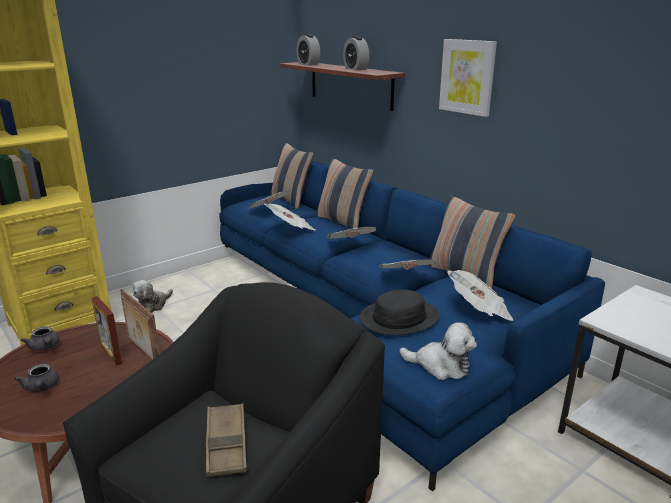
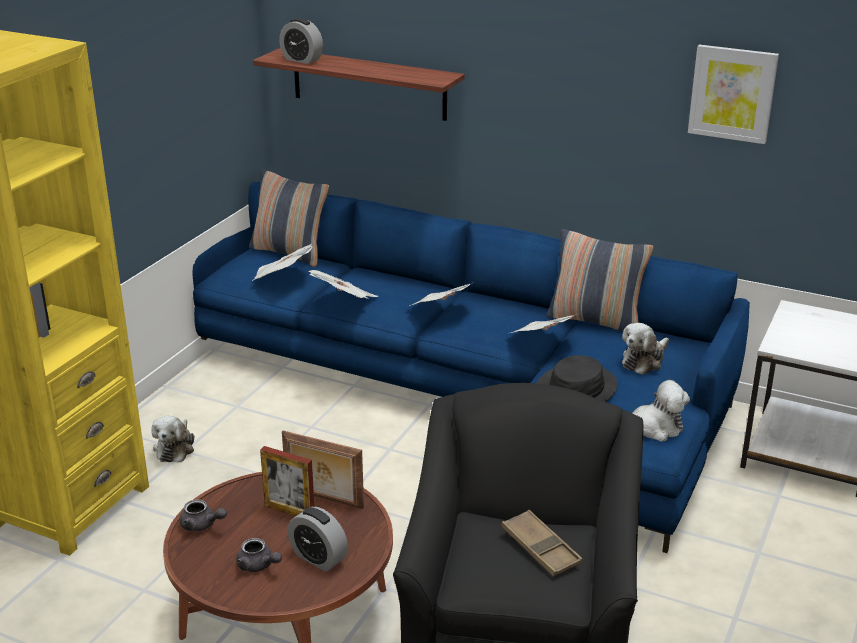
camera: 25 degrees left, 5 degrees up
(342, 222) = (394, 276): pillow -> none
(355, 69) = (389, 69): alarm clock -> alarm clock (318, 558)
(467, 77) = (561, 83): picture -> picture (732, 93)
(479, 310) = (644, 361): newspaper -> plush toy

